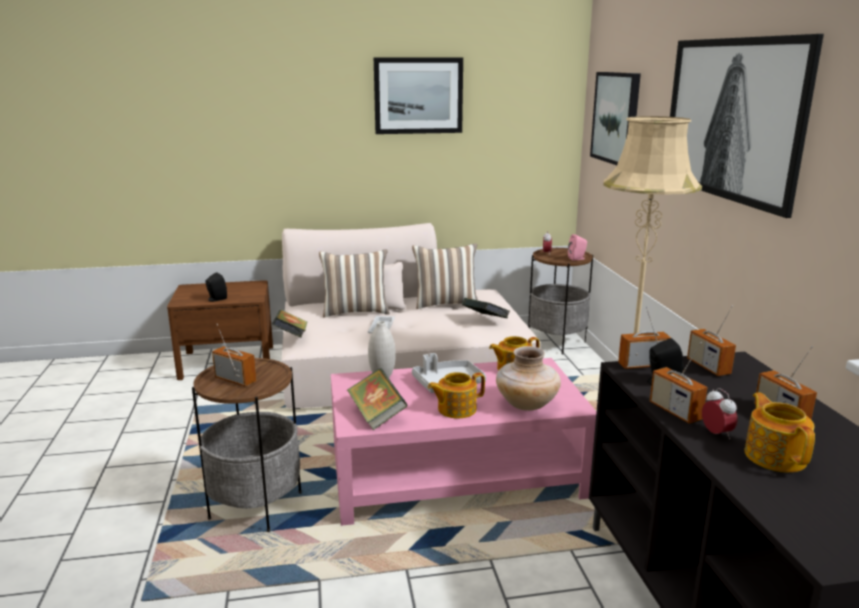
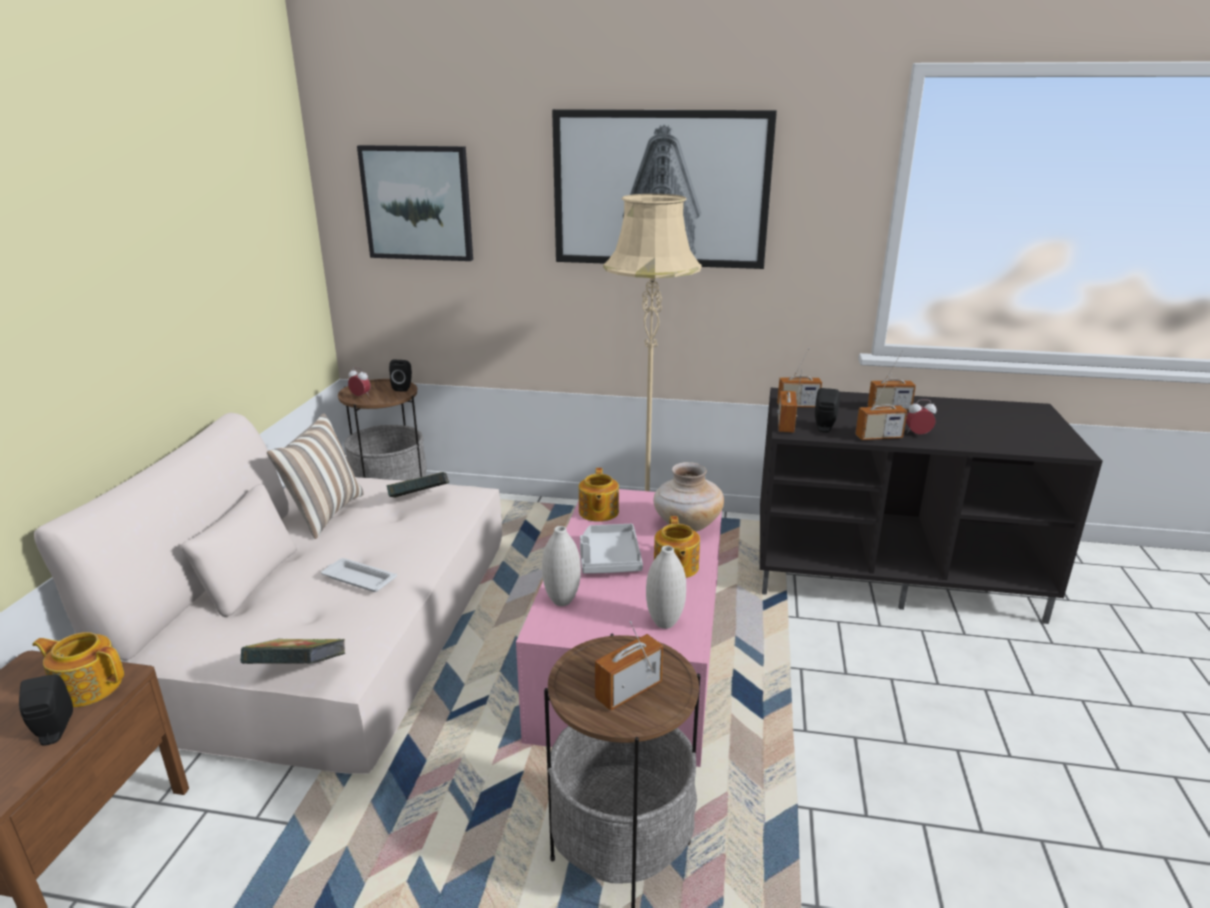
camera: 70 degrees left, 5 degrees up
(355, 311) = (261, 591): pillow -> none
(377, 415) = (664, 623): book -> white vase
(418, 95) = (156, 207): picture -> none
(577, 258) = (403, 388): pink speaker -> black speaker
(775, 456) = (950, 428): teapot -> teapot (88, 686)

